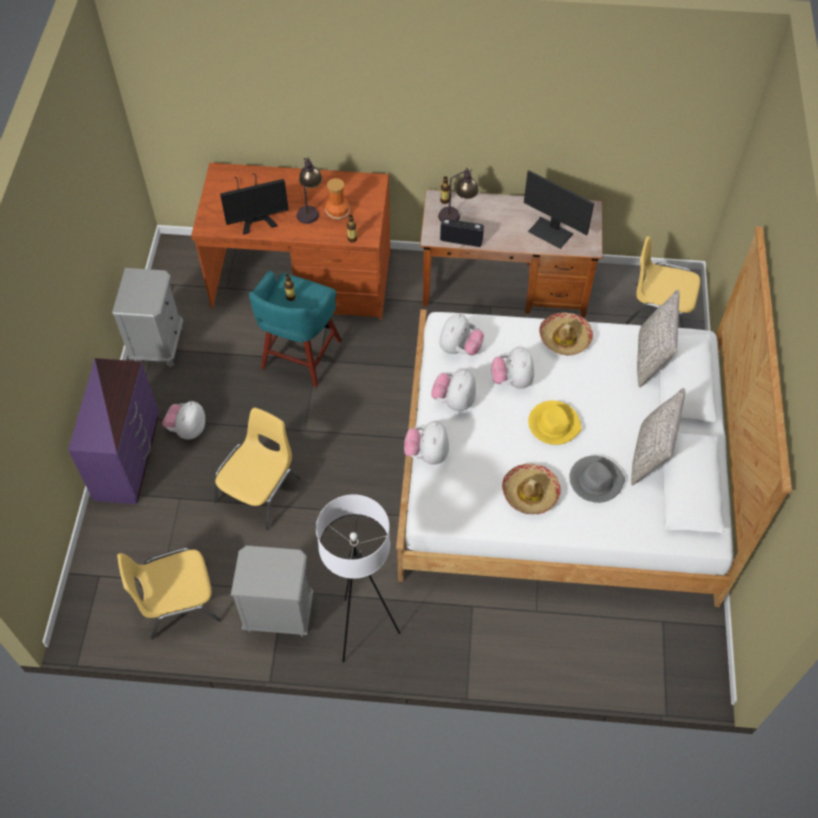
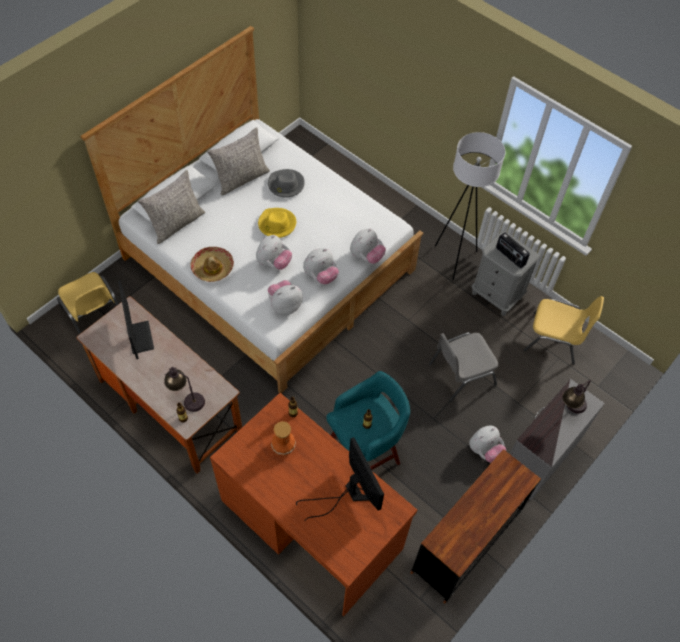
camera: 145 degrees left, 0 degrees up
(128, 457) = (539, 457): purple dresser -> grey dresser
(158, 345) = (466, 542): grey nightstand -> brown desk
(255, 214) = (350, 492): monitor -> monitor turned 45 degrees clockwise
(260, 489) = (460, 374): yellow chair -> grey chair
(310, 209) = (301, 466): table lamp -> table lamp (570, 408)
(461, 240) = (207, 375): radio -> radio (510, 256)
(530, 493) = (327, 201): hat -> none

